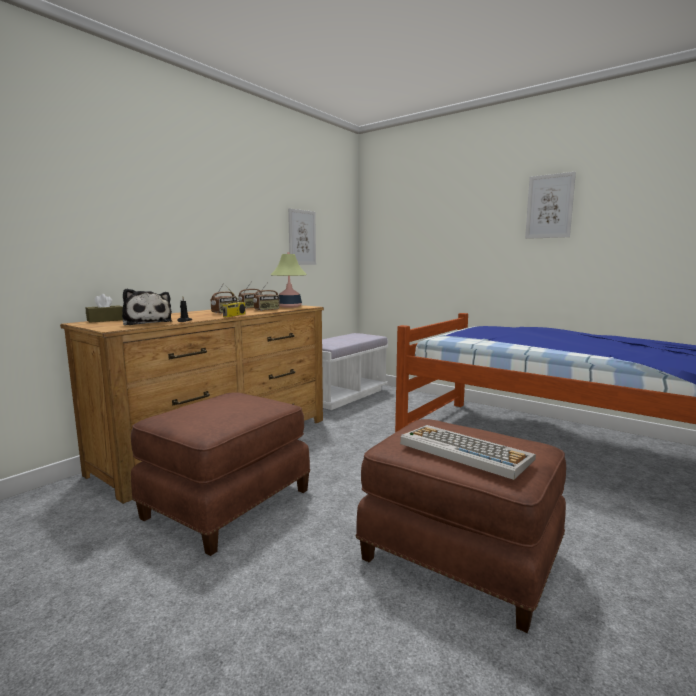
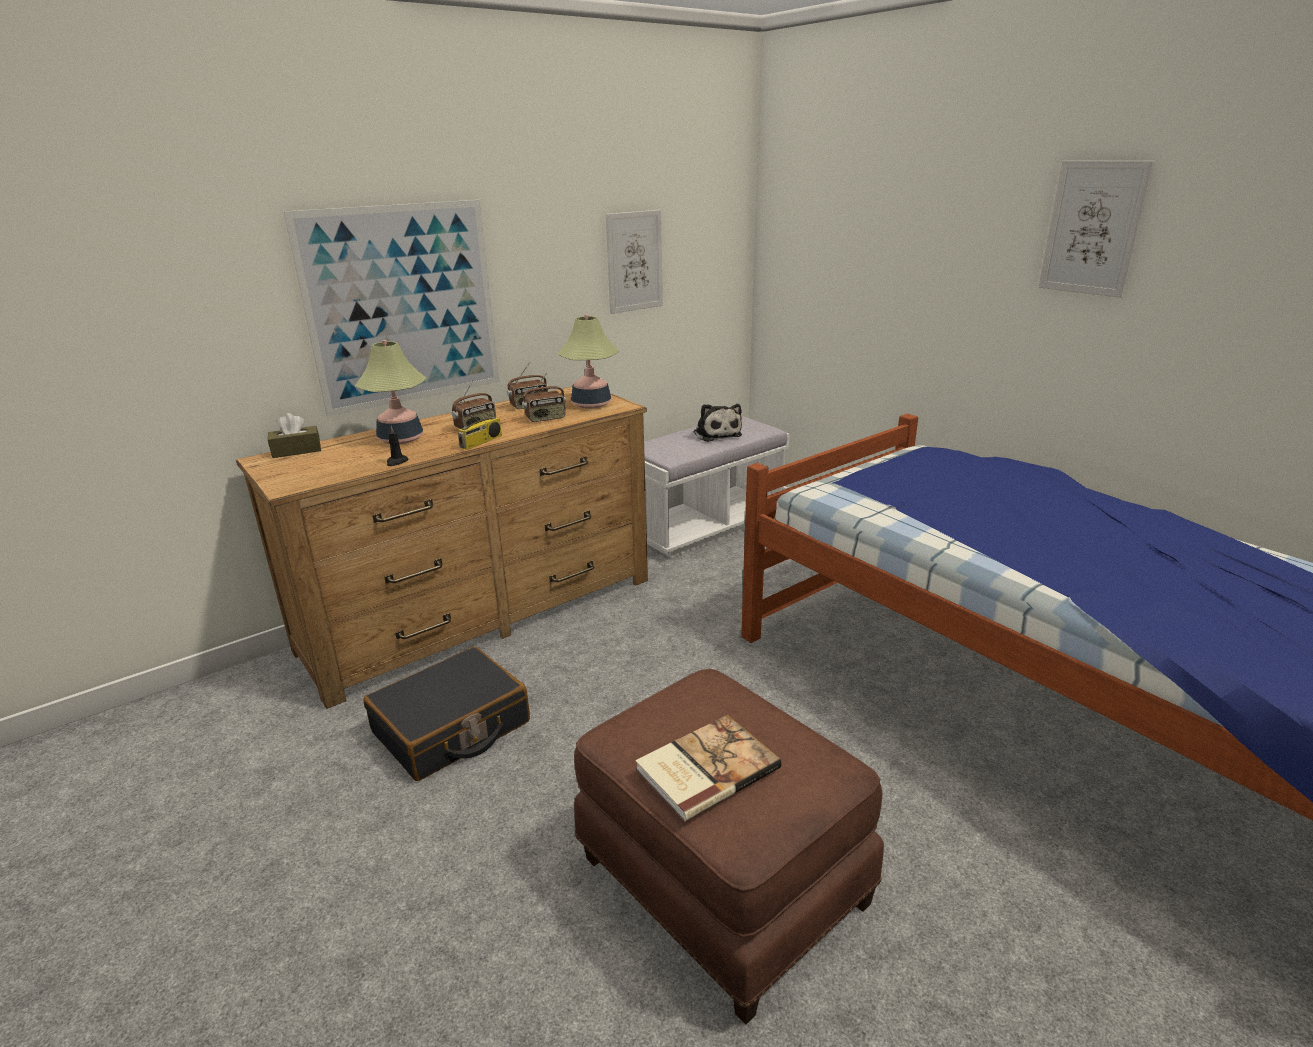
camera: 15 degrees right, 15 degrees up
(147, 323) = (343, 466): plush toy -> plush toy (716, 434)
(177, 240) = (403, 306): none -> picture
(178, 316) = (401, 439): none -> table lamp
(226, 502) = (451, 728): brown ottoman -> black suitcase
(463, 451) = (705, 768): keyboard -> book

